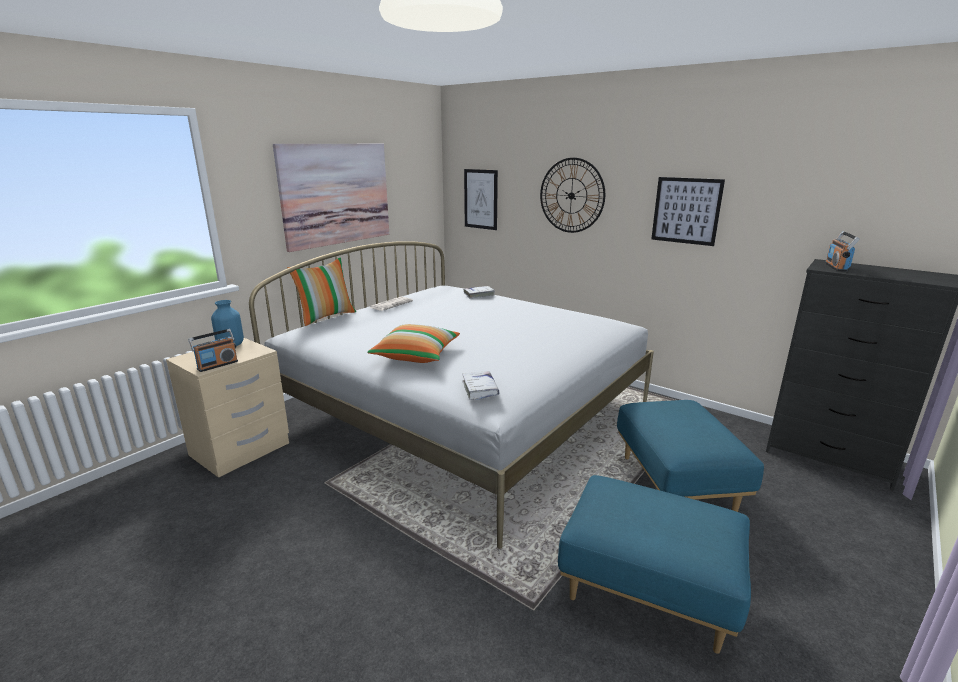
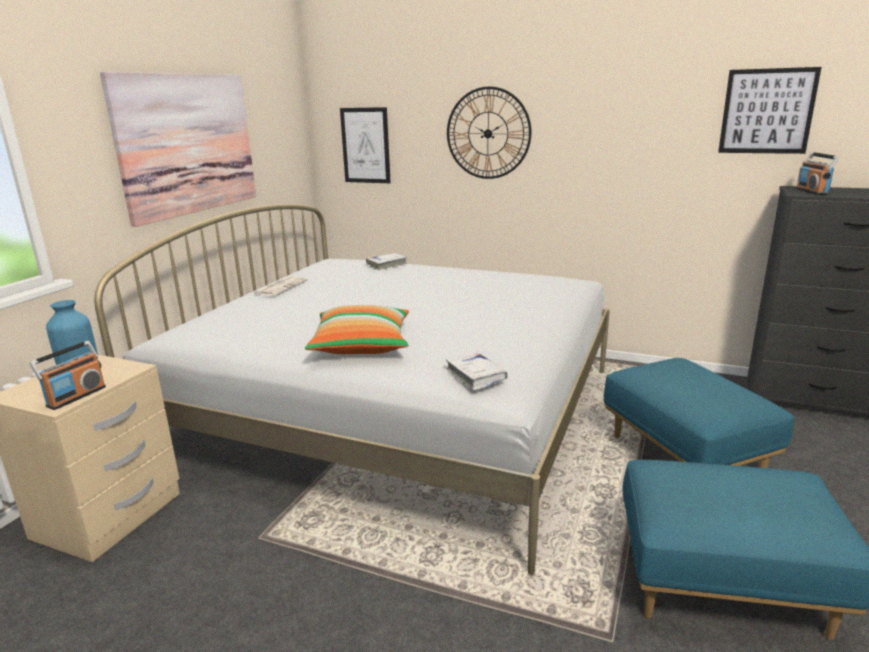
camera: 15 degrees left, 0 degrees up
(326, 316) = (199, 312): pillow -> none
(686, 211) = (631, 142): picture -> picture (767, 111)

